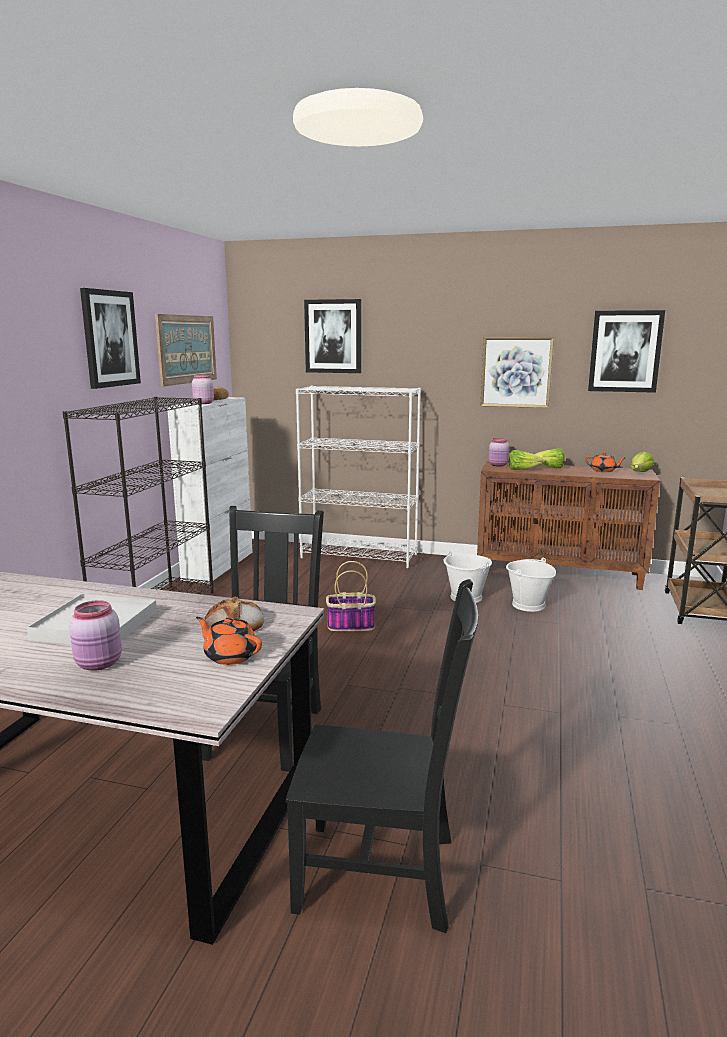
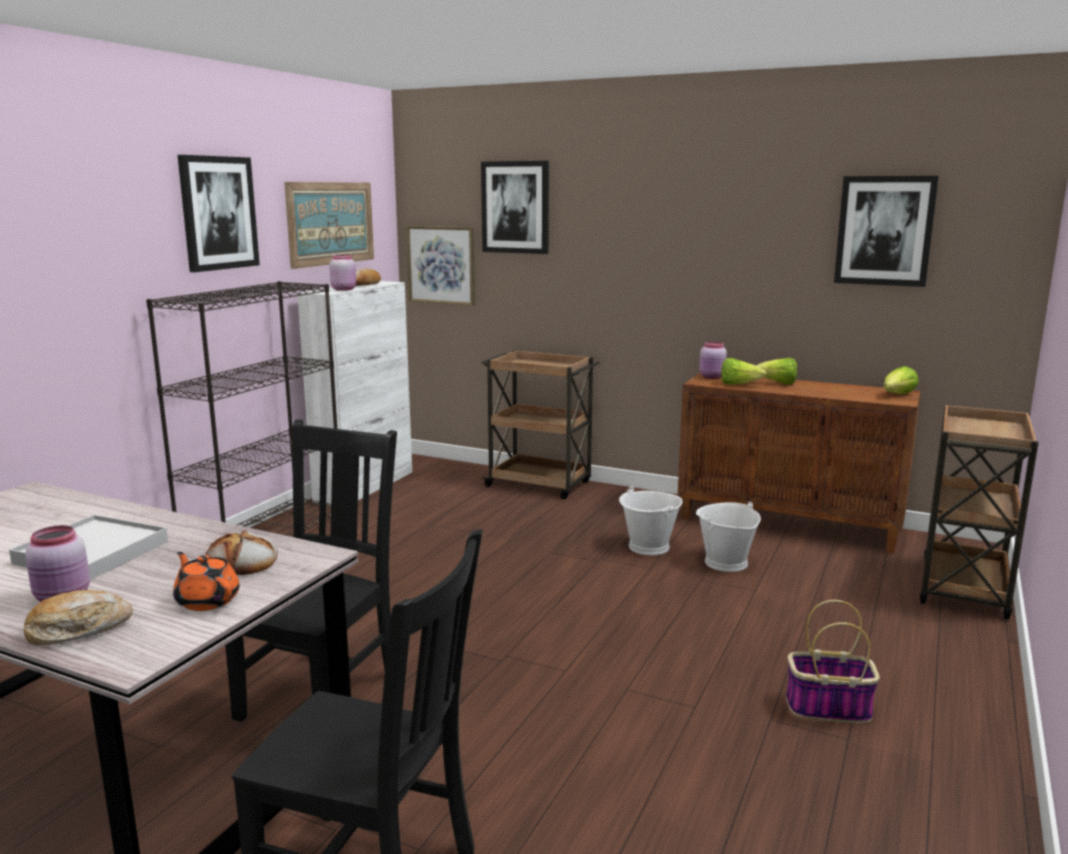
camera: 10 degrees right, 0 degrees up
(135, 688) = (78, 629): none -> bread
(350, 625) = (484, 572): basket -> basket (827, 708)
(360, 556) = (540, 484): white bookcase -> brown cart
(516, 372) = (740, 256): picture -> picture (441, 265)
(603, 471) = (849, 390): orange teapot -> none

